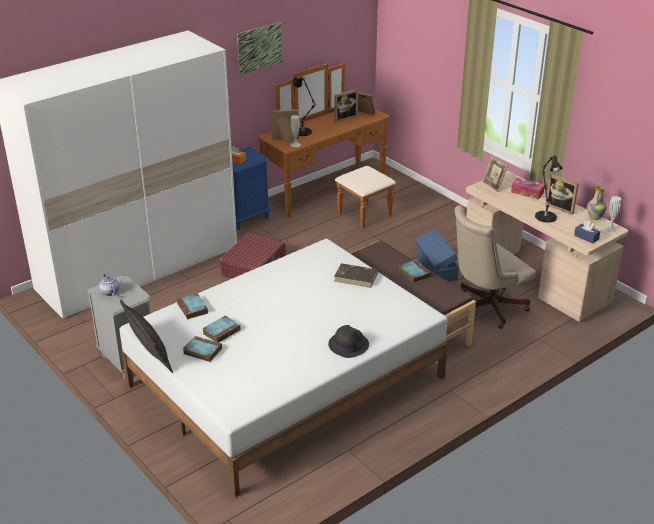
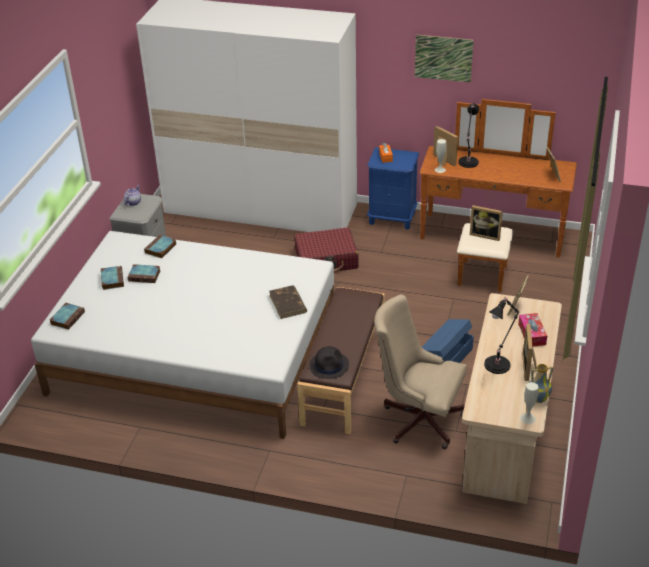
camera: 55 degrees right, 5 degrees up
(148, 351) = (91, 257): pillow -> none
(344, 118) = (528, 169): picture frame -> picture frame (485, 235)
(348, 344) = (186, 344): black hat -> black hat (329, 365)
(414, 273) = (348, 335): book -> book (67, 317)
(586, 237) = (489, 407): blue tissue box -> none

